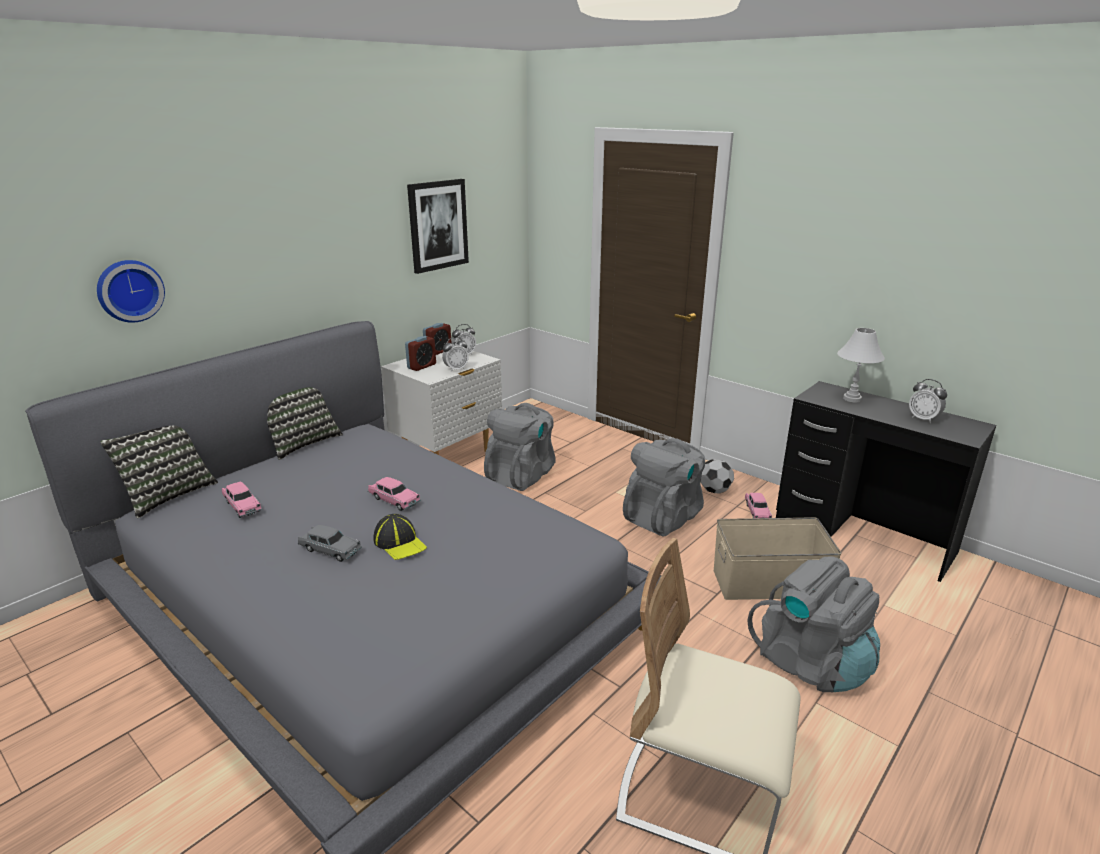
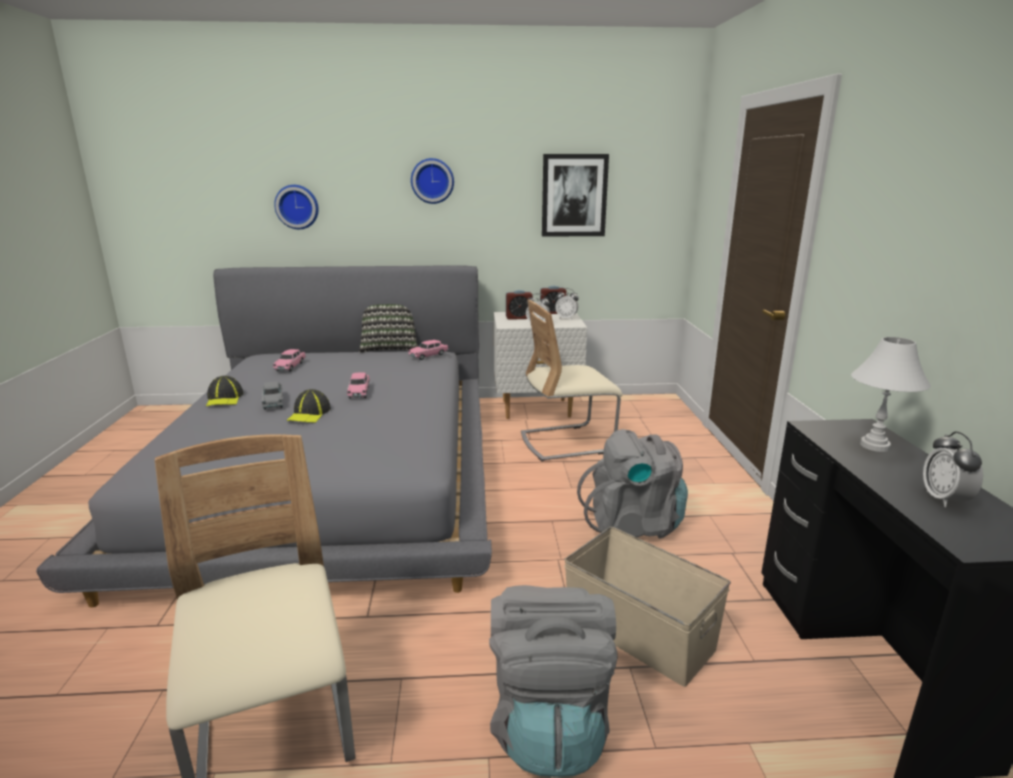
camera: 45 degrees right, 5 degrees down
(168, 494) = (280, 351): pillow -> none
(259, 574) = (224, 399): none -> cap
(300, 229) = (432, 181): none -> wall clock
(521, 475) = (566, 442): grey backpack -> beige chair
(714, 490) = (730, 529): football -> none
(757, 512) = (747, 569): pink toy car -> pink toy car (428, 355)

